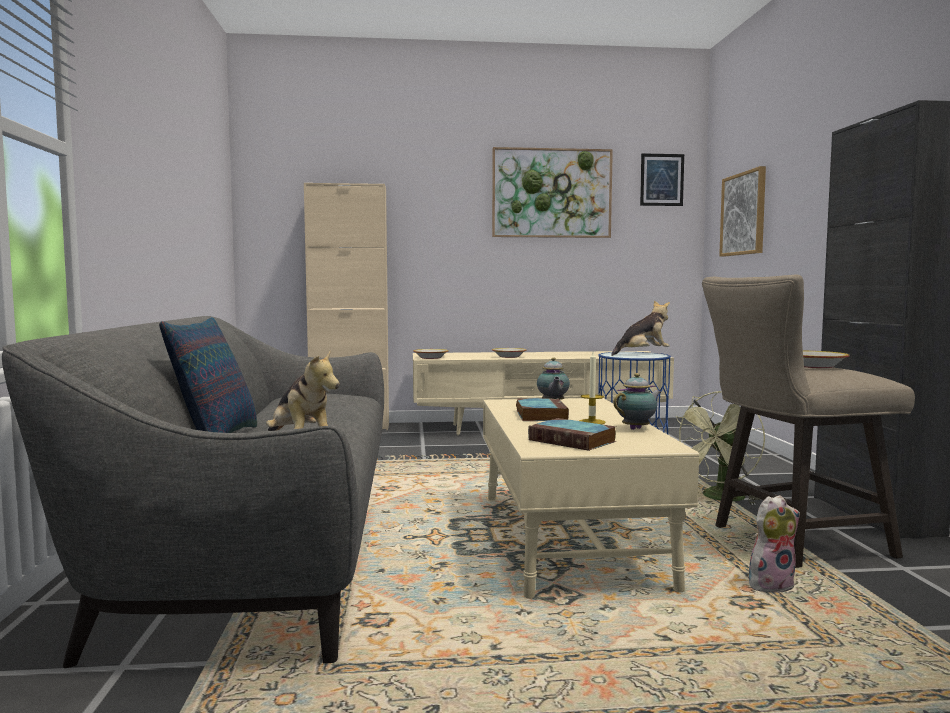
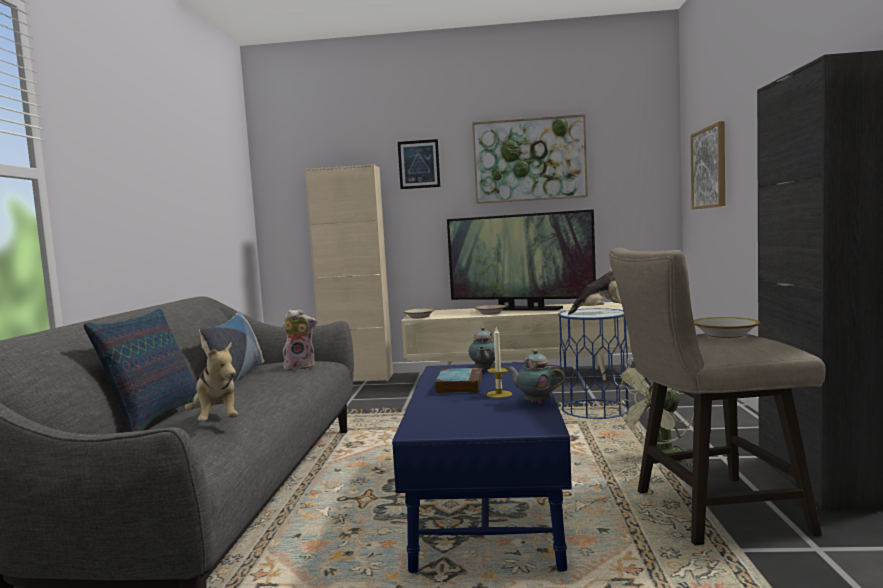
camera: 10 degrees right, 0 degrees up
(268, 405) = (237, 375): none -> pillow
(539, 354) = (521, 309): none -> television
(568, 537) = (486, 502): beige coffee table -> blue coffee table
(574, 441) = (460, 420): book -> none
(637, 429) = (535, 403): teapot -> teapot turned 120 degrees counterclockwise
(662, 180) = (636, 138): picture -> picture (419, 164)
(770, 585) = (660, 565): plush toy -> plush toy (300, 367)

